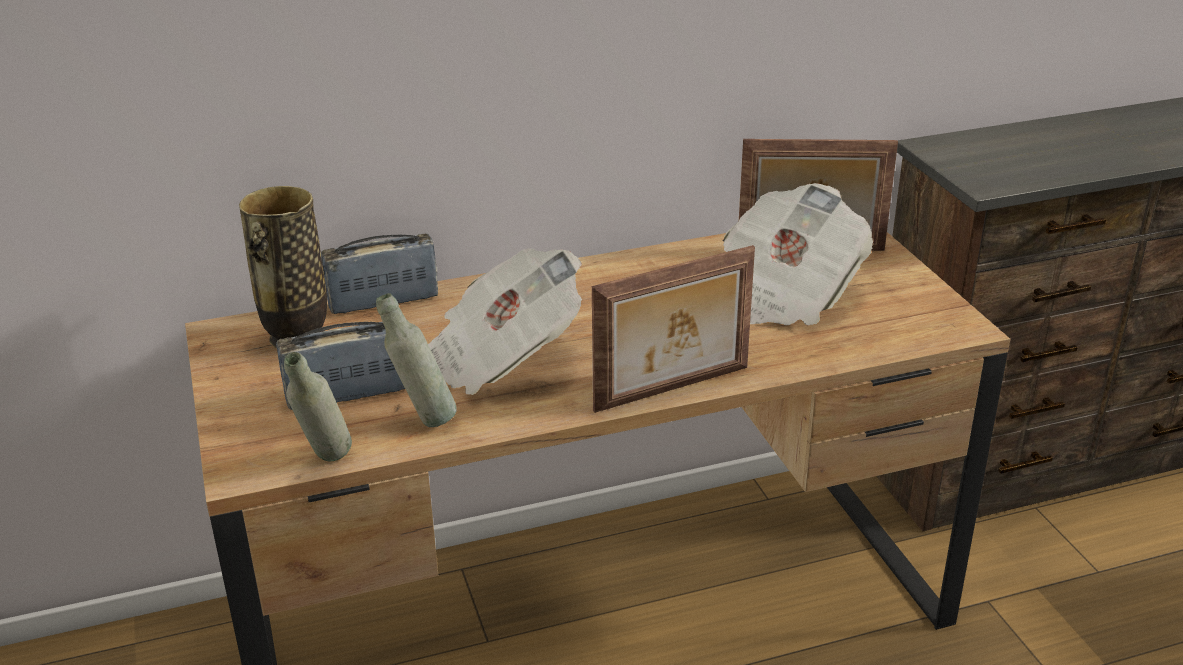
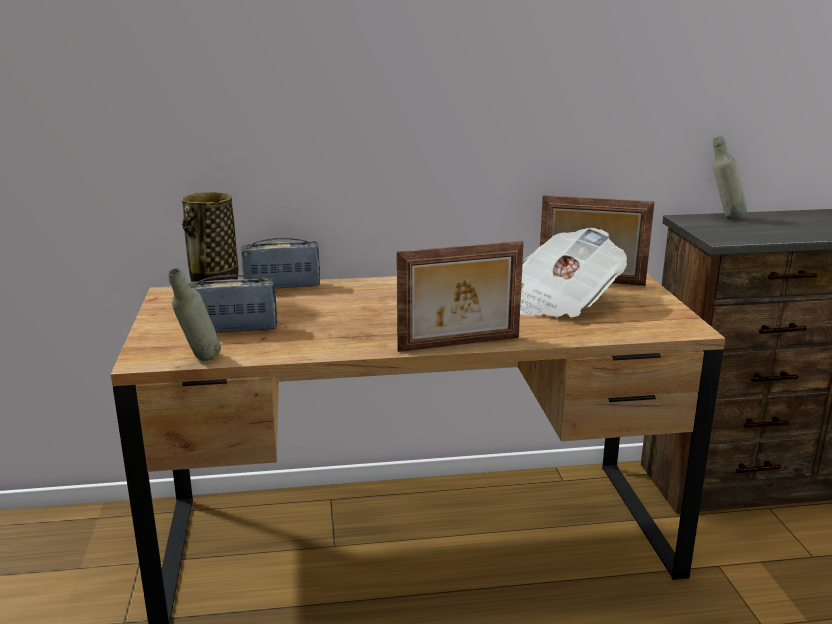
camera: 10 degrees right, 10 degrees down
(422, 420) = (277, 345): grey bottle -> grey bottle (724, 217)
(499, 358) = (345, 319): newspaper -> none

